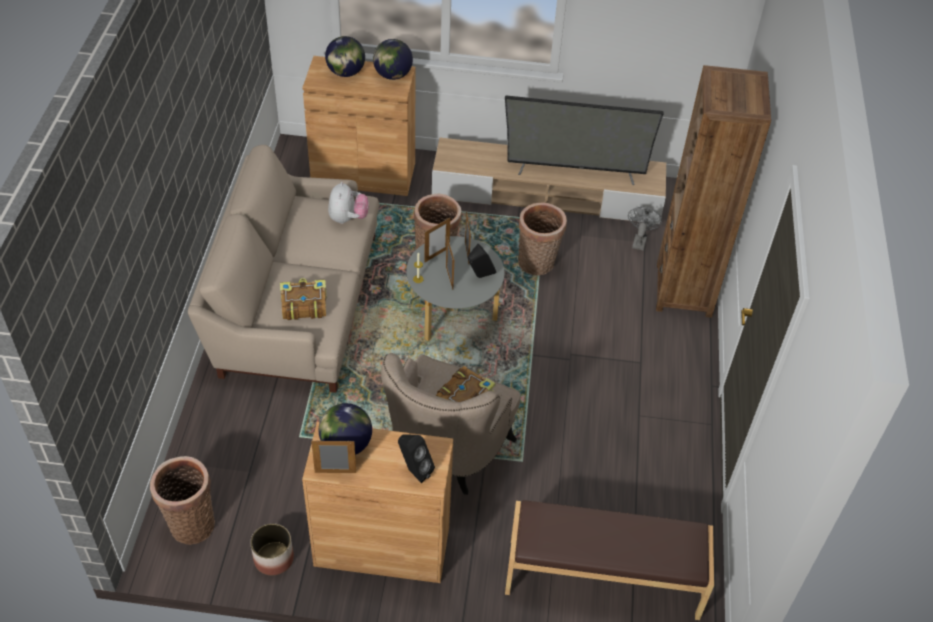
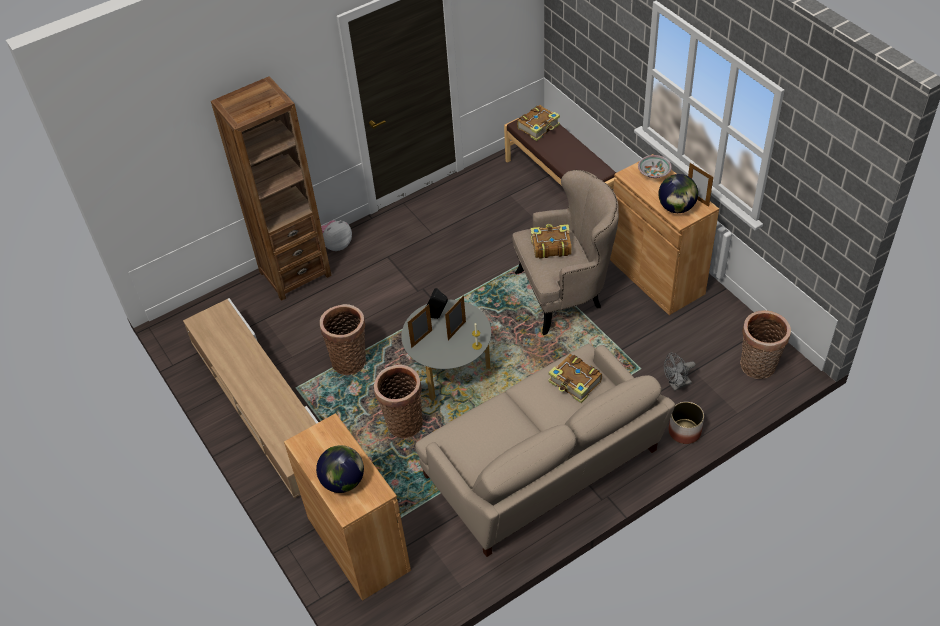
camera: 125 degrees left, 0 degrees up
(273, 558) = (724, 313): planter -> planter (684, 431)
(348, 218) = (465, 429): plush toy -> plush toy (336, 245)
(392, 75) = (313, 446): globe -> none
(414, 471) = (653, 173): black speaker -> bowl
(436, 255) = (442, 353): picture frame -> none
(575, 170) = (245, 363): television -> none
(639, 240) = (264, 322): grey fan -> grey fan (676, 385)
(670, 547) = (539, 127): none -> book

